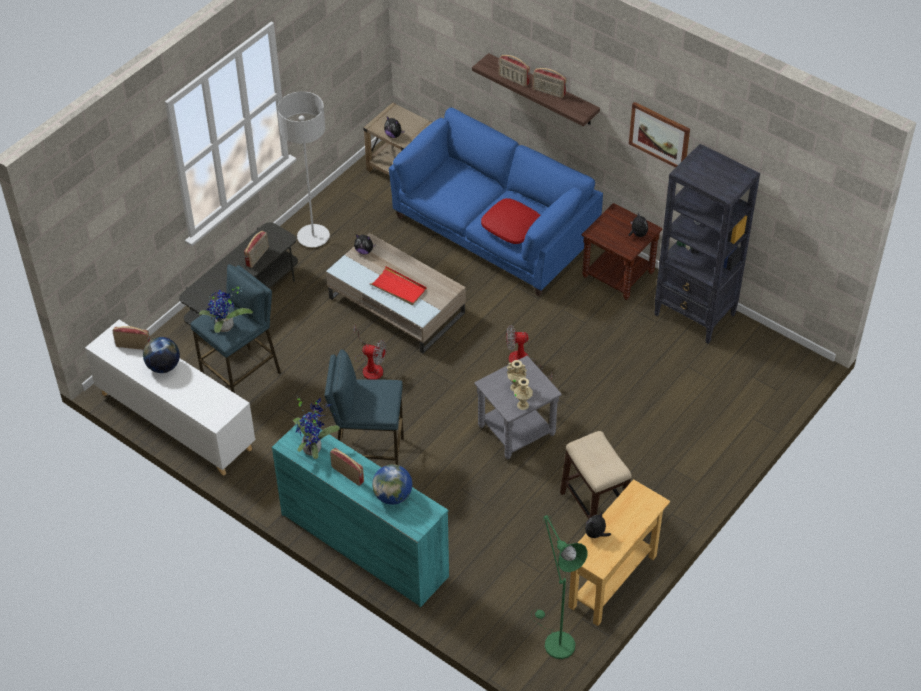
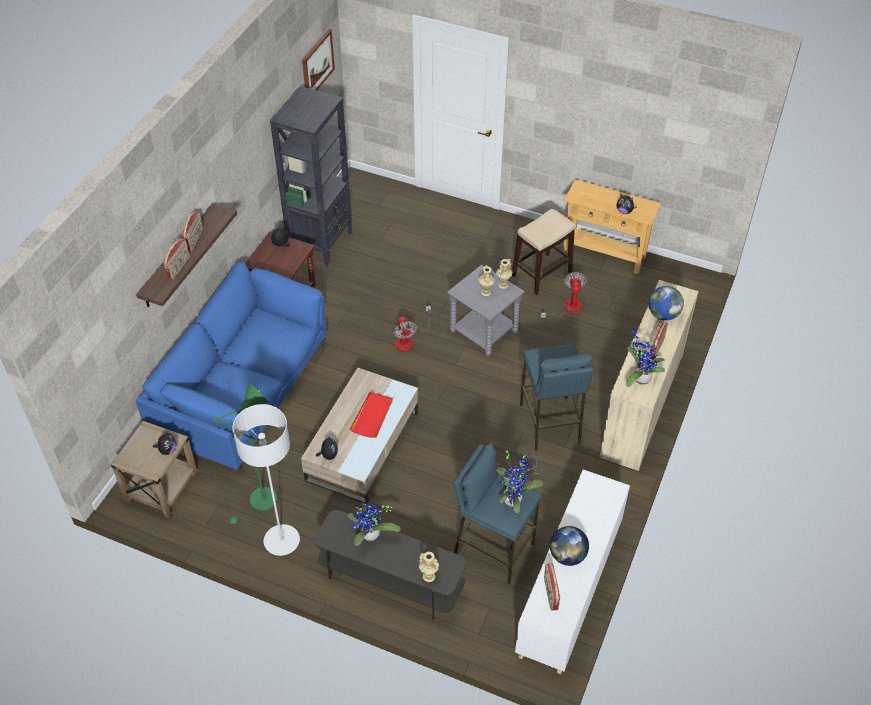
camera: 105 degrees left, 0 degrees up
(201, 287) = (429, 576): none -> beige vase
(258, 257) = (370, 536): radio -> potted plant
(364, 544) = (641, 405): turquoise dresser -> beige dresser
(370, 366) = (446, 448): fan -> fan (567, 309)
(512, 226) = (279, 339): red pillow -> none
(555, 641) = (670, 276): green floor lamp -> green floor lamp (259, 503)
(659, 135) = (246, 160): picture -> picture (317, 64)

